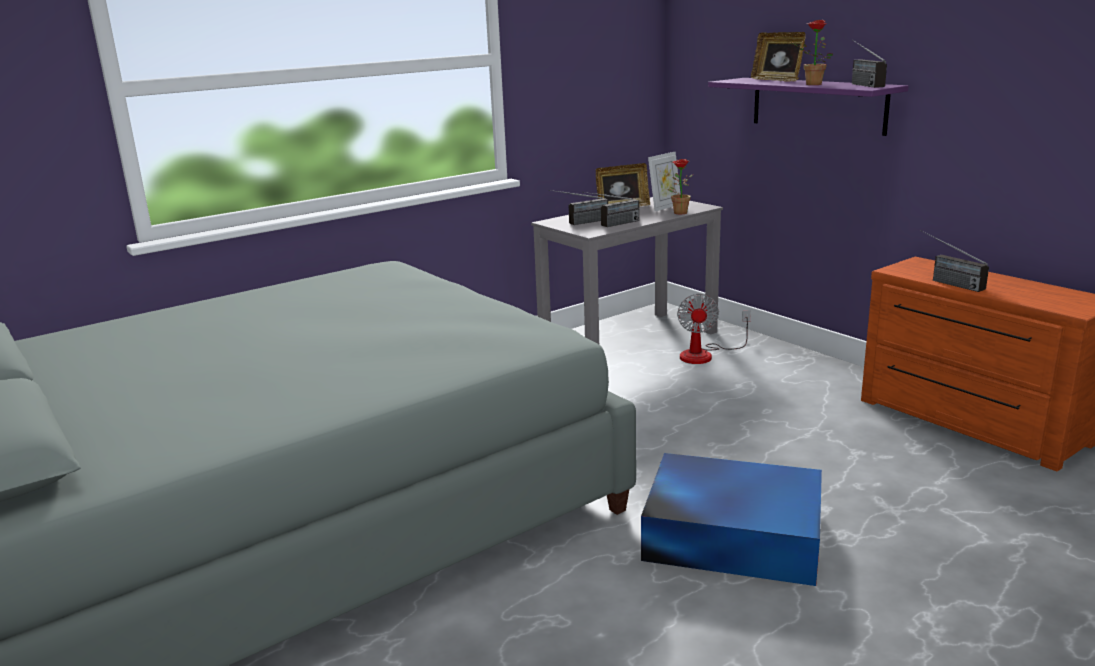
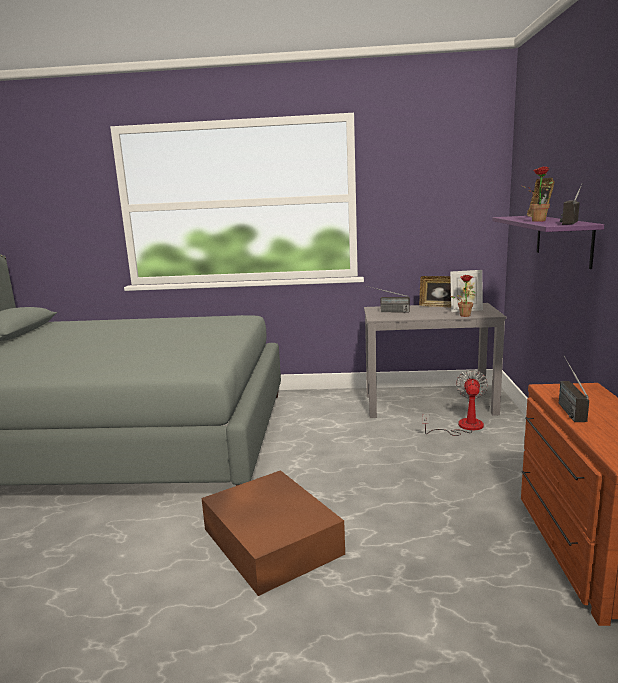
camera: 40 degrees right, 5 degrees down
(612, 225) = (401, 316): radio -> none
(704, 354) = (463, 427): fan -> fan turned 150 degrees clockwise
(730, 534) = (271, 540): blue storage box -> brown storage box

